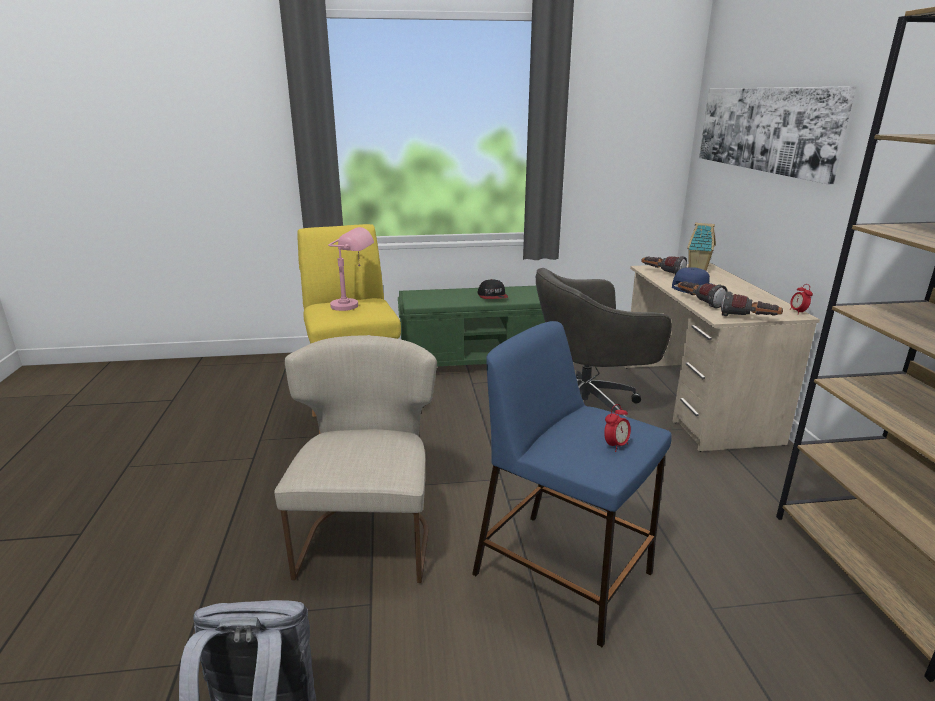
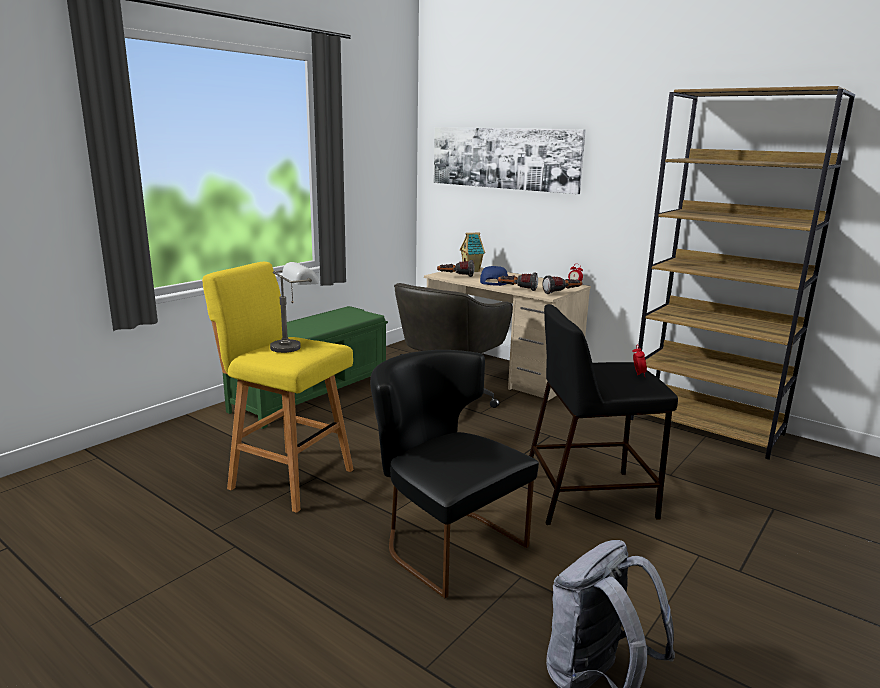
camera: 45 degrees left, 5 degrees down
(354, 306) = (295, 346): pink table lamp -> grey table lamp
(369, 534) = (444, 541): beige chair -> black chair
(492, 296) = (320, 324): cap -> none
(565, 574) = (590, 496): blue stool -> black stool

